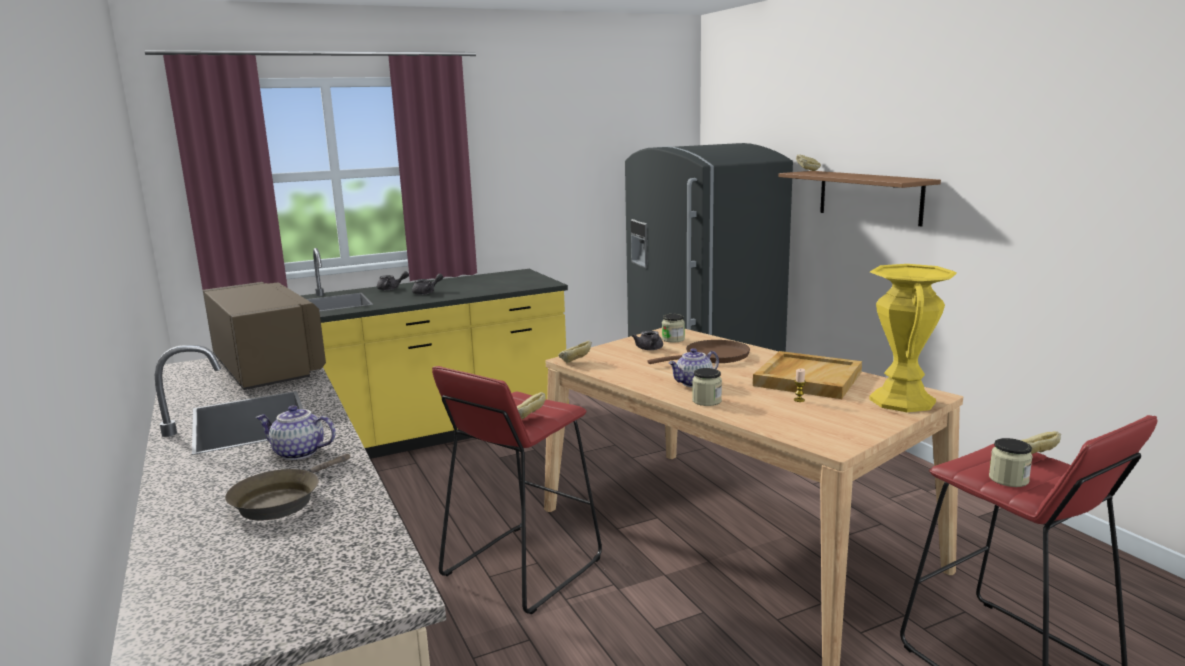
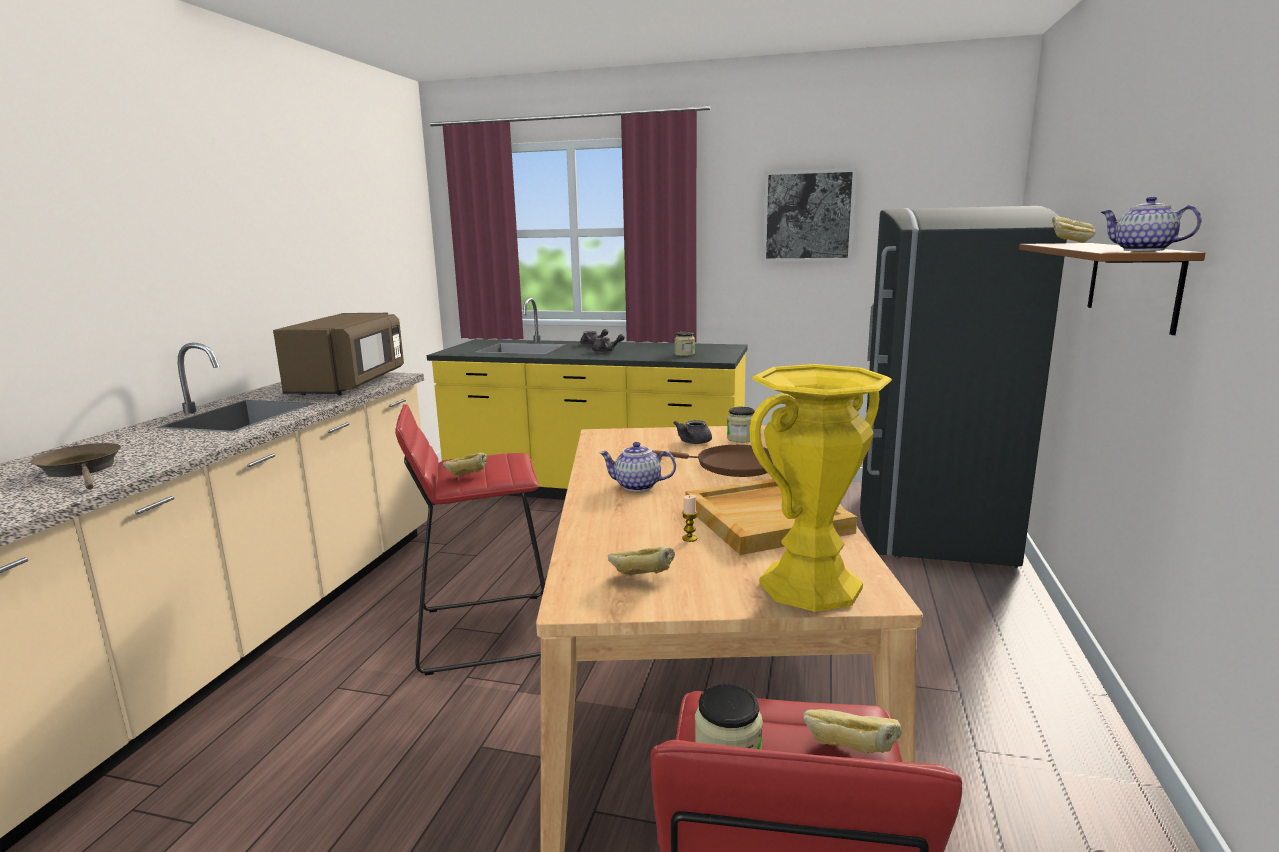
camera: 40 degrees right, 0 degrees up
(281, 500) = (82, 470): brown frying pan -> brown frying pan turned 75 degrees clockwise
(297, 453) = (182, 443): teapot -> teapot (1142, 250)
(558, 151) = (808, 216): none -> picture
(576, 362) = (597, 437): bread -> bread (641, 579)
(706, 401) = (599, 507): jar -> jar (684, 354)

